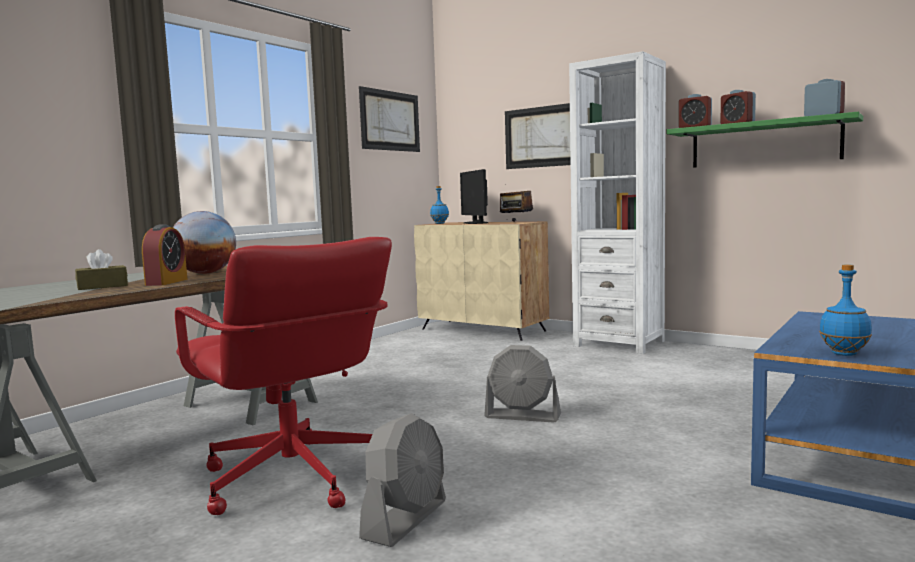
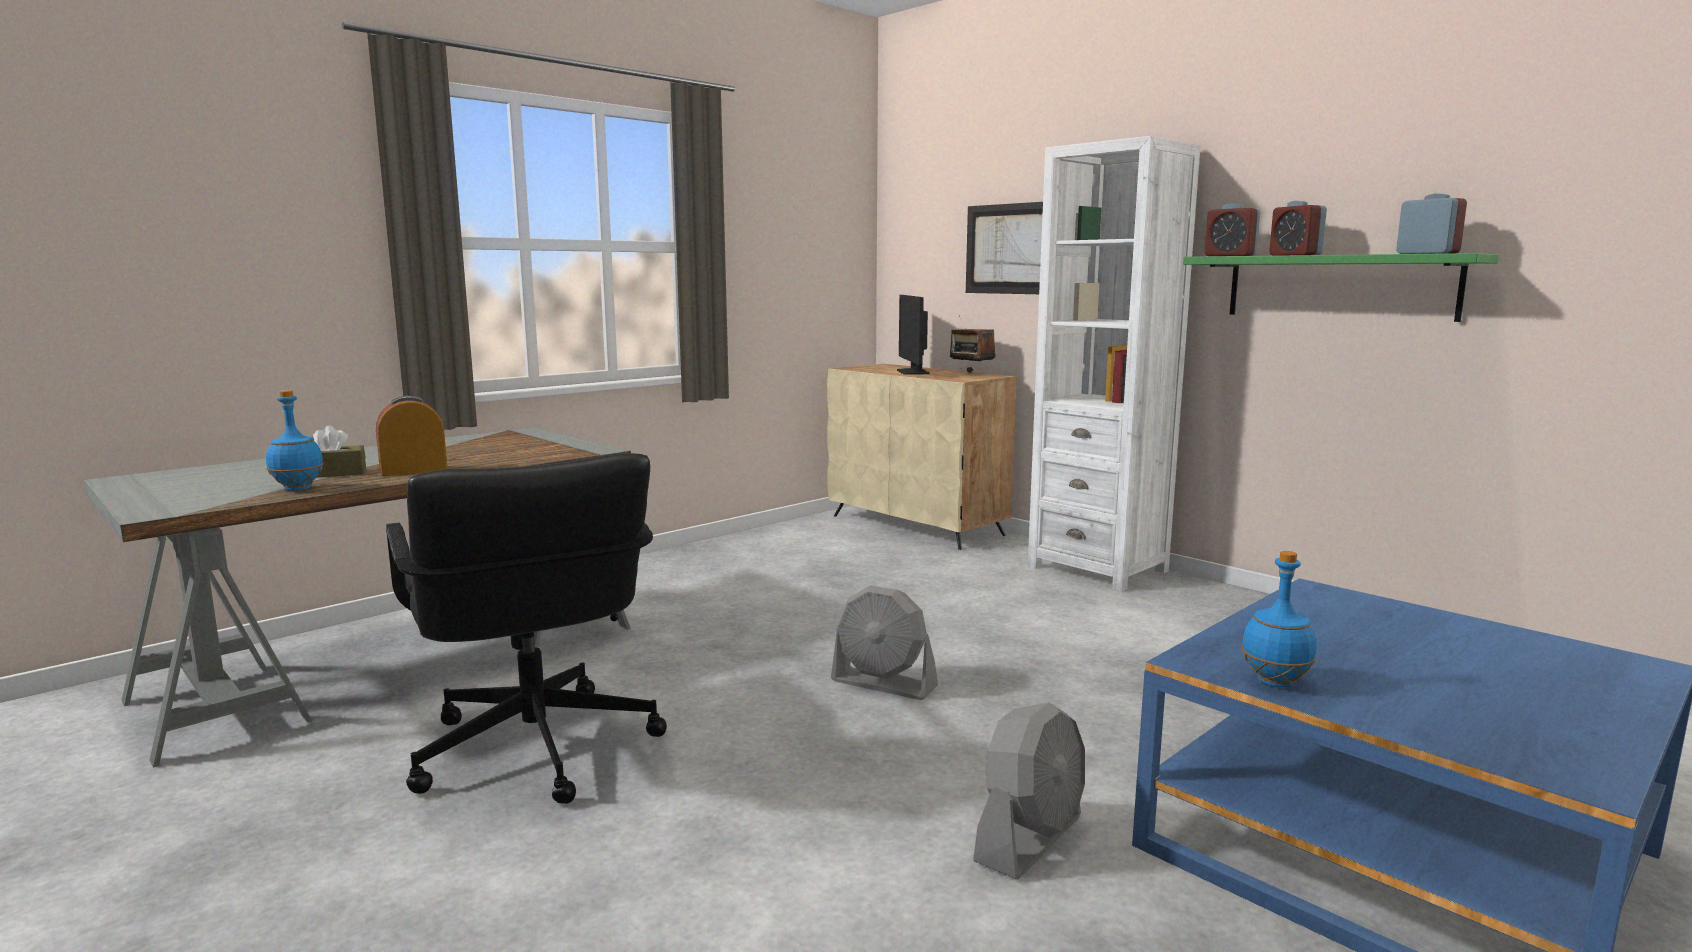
camera: 10 degrees right, 5 degrees up
(166, 282) = (414, 471): alarm clock -> alarm clock turned 135 degrees counterclockwise
(205, 273) = (480, 453): globe -> none
(292, 479) = (535, 750): red office chair -> black office chair
(390, 121) = (799, 217): picture -> none
(405, 519) = (637, 833): grey fan -> grey fan (1029, 838)
(440, 223) = (865, 368): blue bottle -> blue bottle (299, 488)

